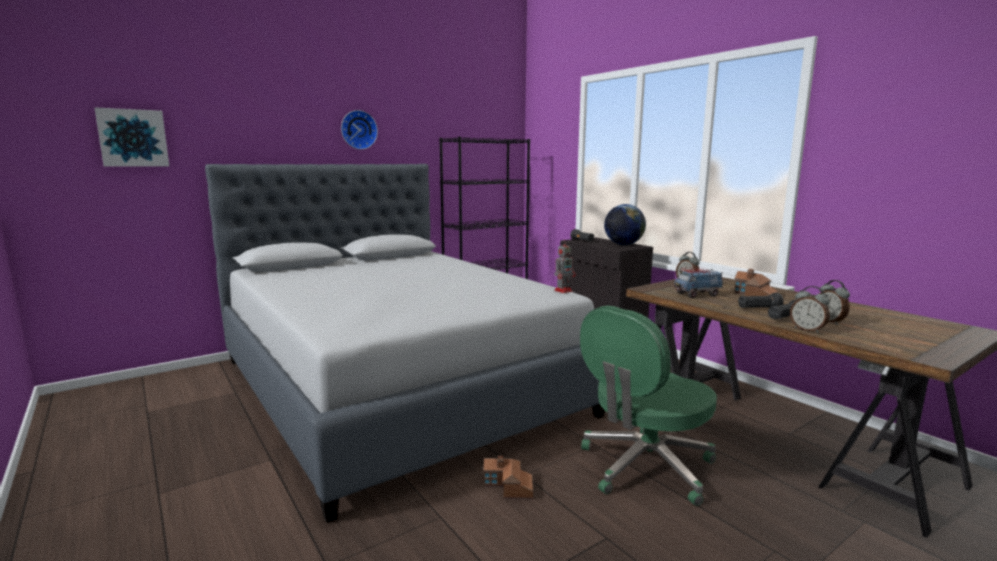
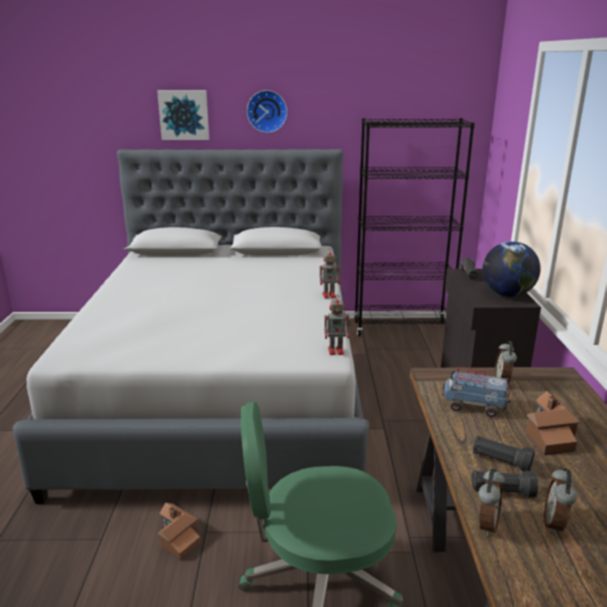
camera: 35 degrees right, 10 degrees up
(133, 138) = (67, 125): picture -> picture (184, 114)
(492, 269) = (329, 295): none -> toy robot
(807, 330) = (486, 524): alarm clock -> alarm clock turned 150 degrees counterclockwise

